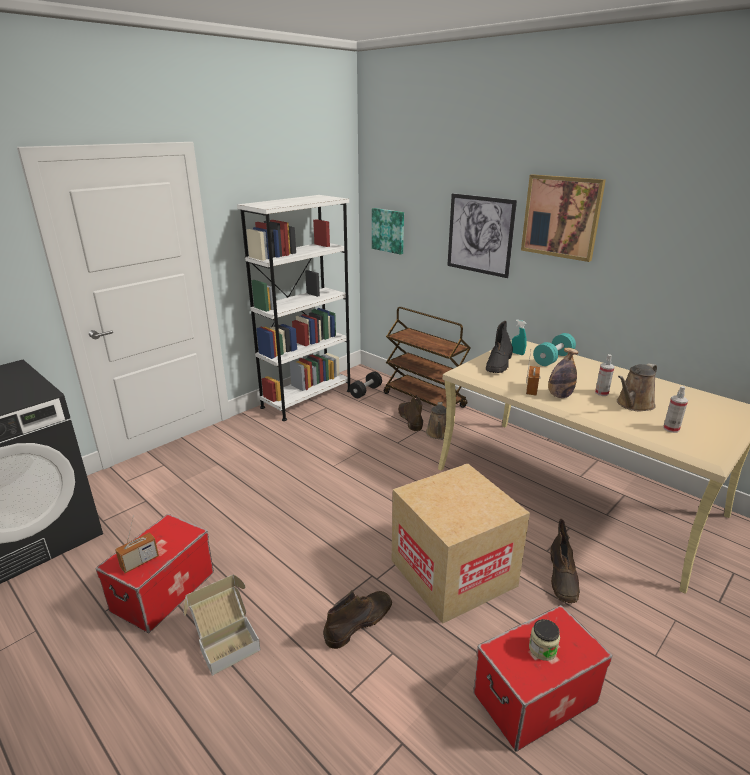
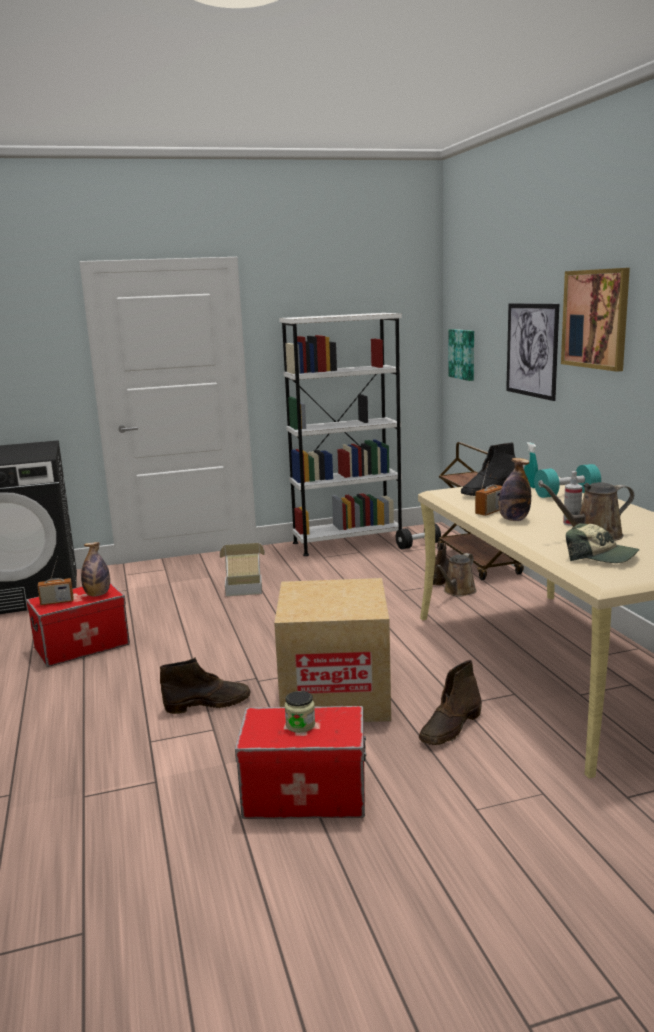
camera: 30 degrees right, 10 degrees down
(177, 538) = (97, 594): none -> bottle
(226, 641) = (94, 685): cardboard box -> cardboard box (244, 587)
(671, 429) = (601, 557): spray bottle -> cap

